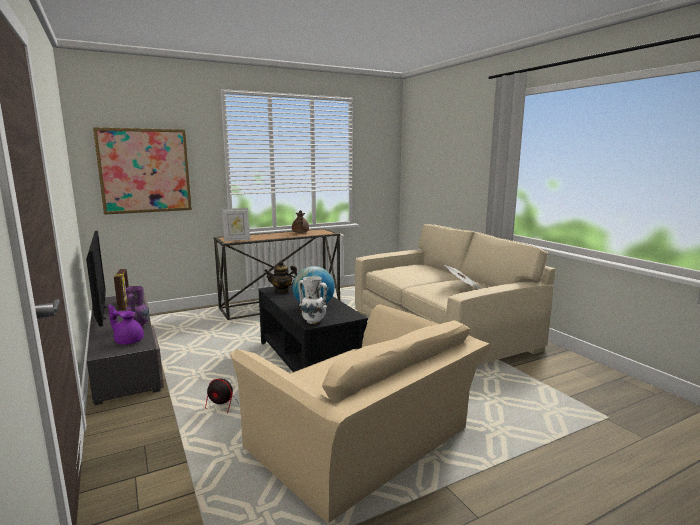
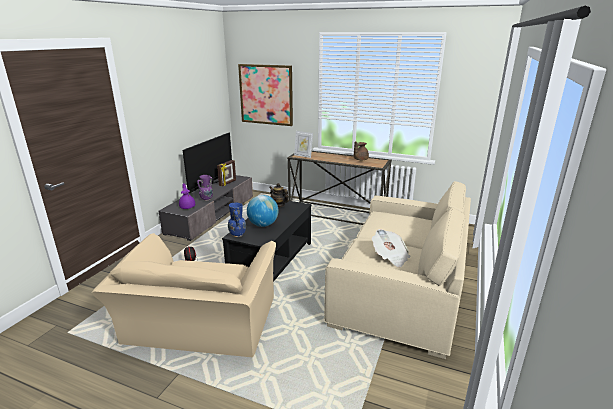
camera: 50 degrees right, 10 degrees up
(313, 321) = (237, 235): white vase -> blue vase

